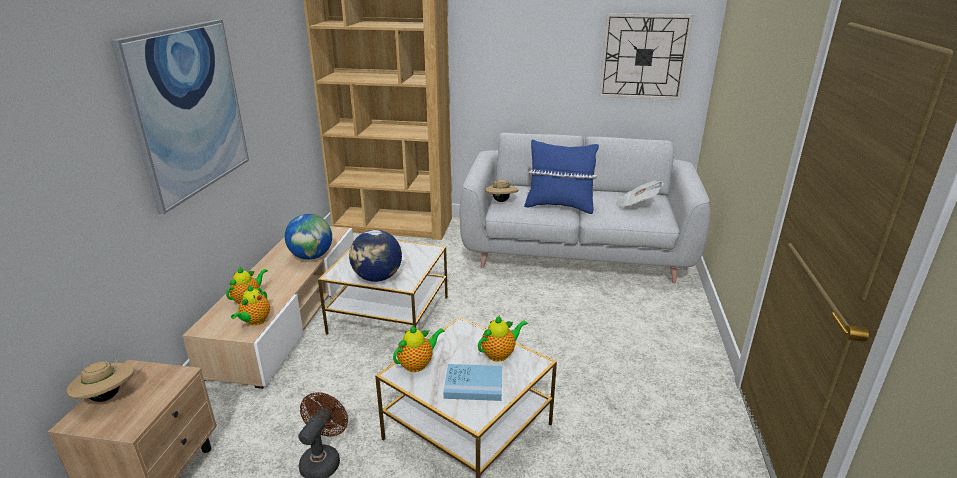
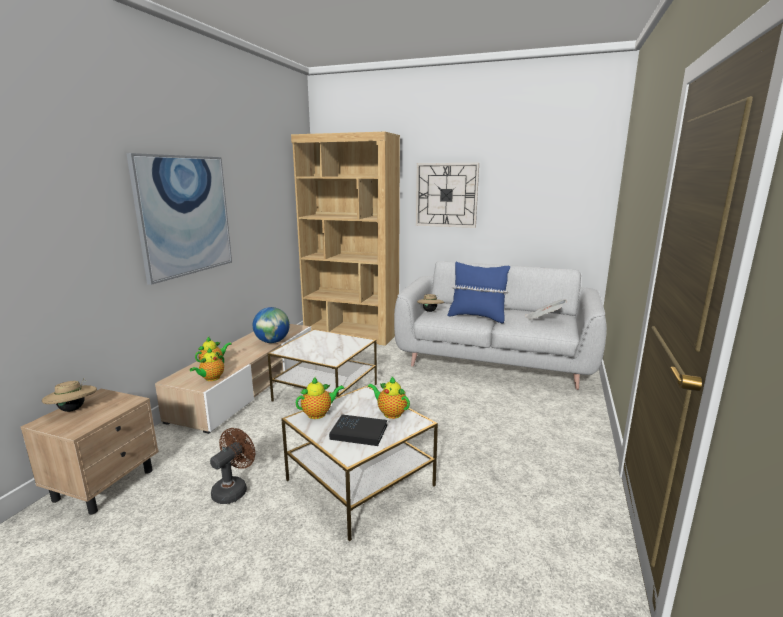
camera: 10 degrees right, 10 degrees down
(377, 278) = (313, 355): globe -> none
(473, 384) = (359, 432): blue book -> black book
(500, 354) = (390, 413): teapot -> teapot turned 120 degrees counterclockwise
(643, 57) = (554, 202): wall clock -> wall clock (446, 195)

